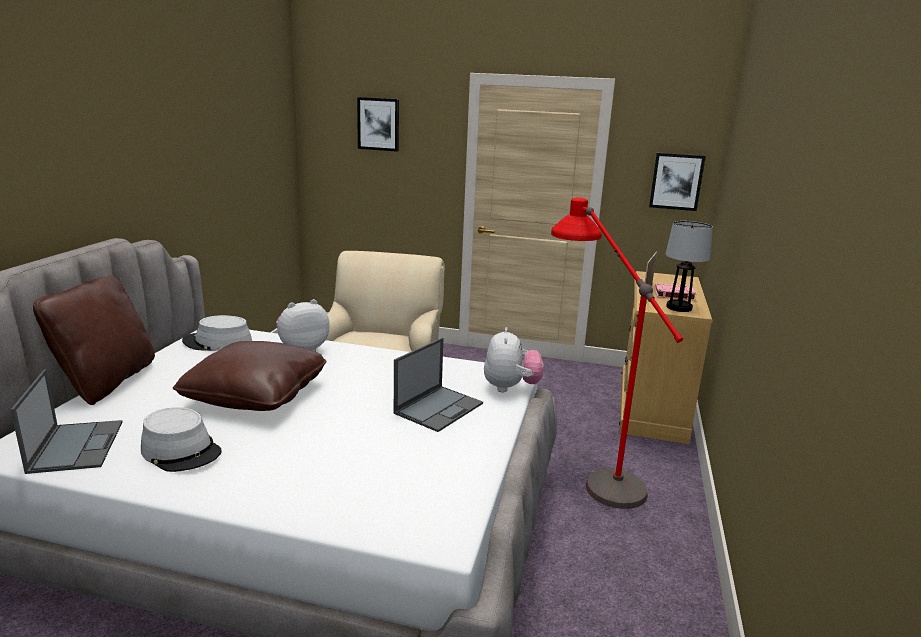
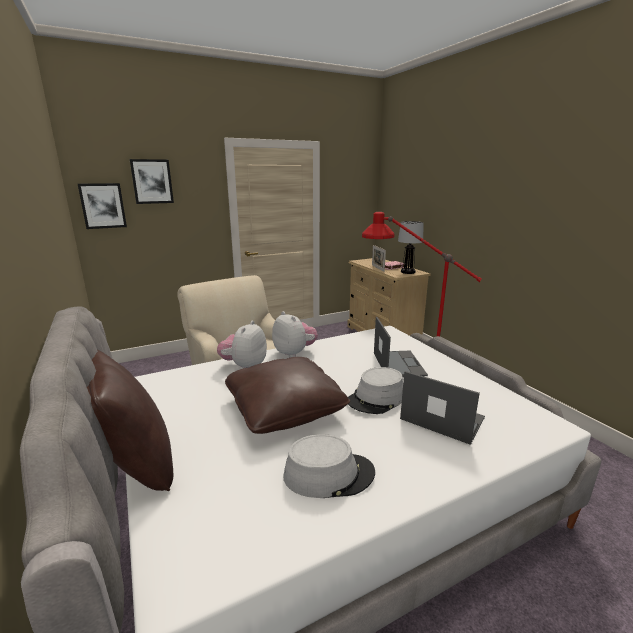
camera: 40 degrees left, 0 degrees up
(76, 446) = (237, 530): laptop -> laptop (441, 418)
(217, 342) = (166, 388): grey hat -> grey hat (376, 399)
(510, 388) = (402, 338): plush toy -> plush toy (294, 353)
(676, 181) = (357, 203): picture -> picture (103, 206)

